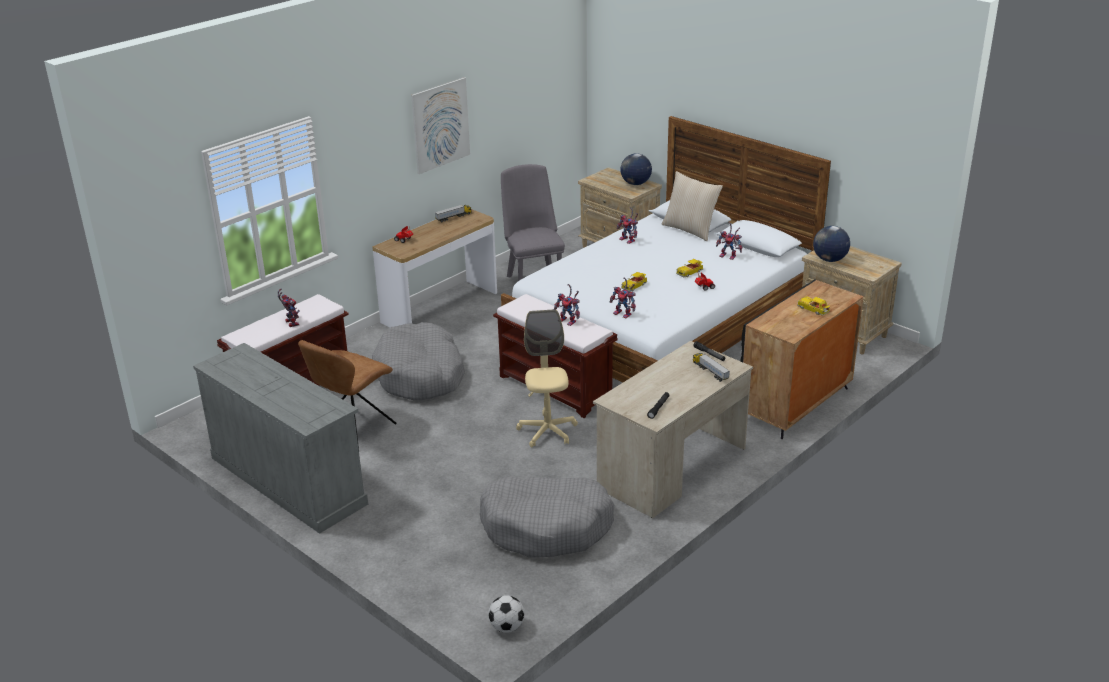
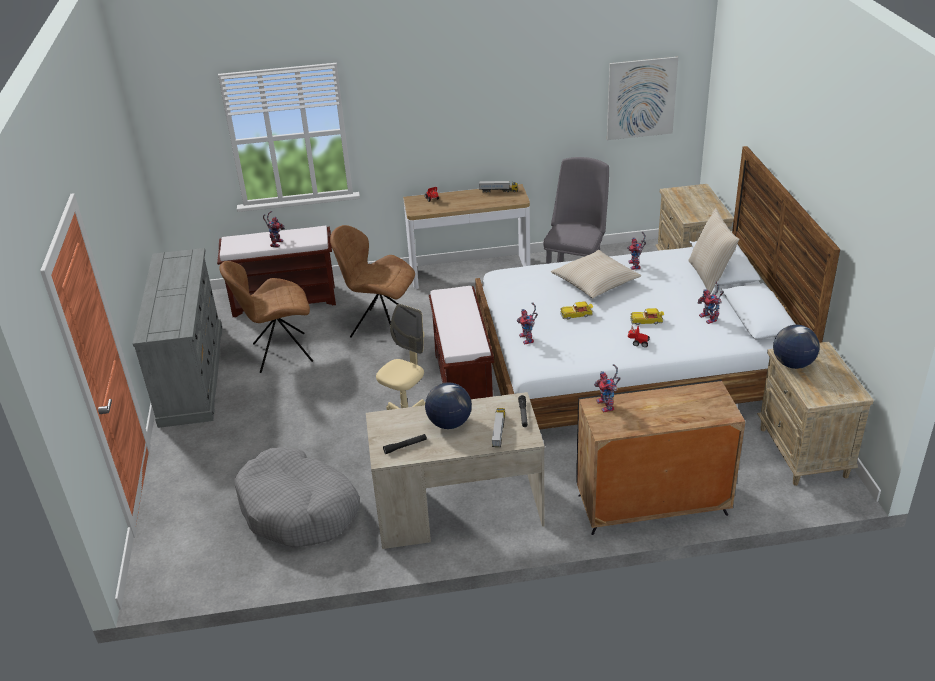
camera: 40 degrees right, 5 degrees up
(420, 375) = (381, 326): grey dog bed -> brown chair
(440, 125) = (496, 98): picture -> picture (641, 98)
(507, 627) = (165, 579): football -> none
(569, 321) = (467, 327): toy robot -> toy robot (607, 406)
(615, 260) = (595, 282): none -> beige pillow
(635, 183) = (708, 209): globe -> globe (449, 423)
(813, 309) = (669, 413): toy car -> none

